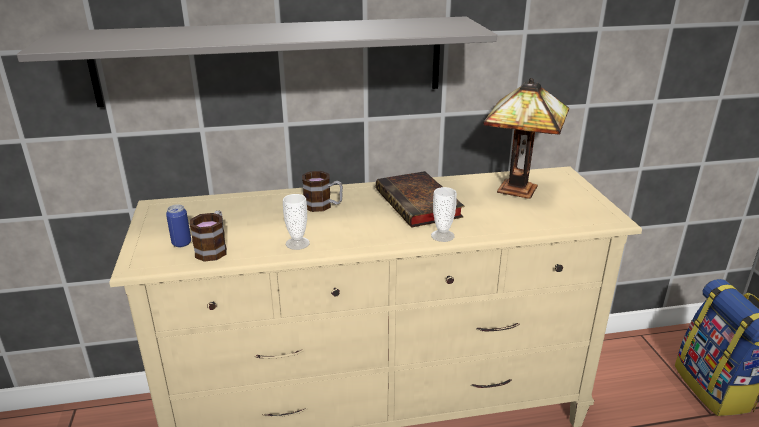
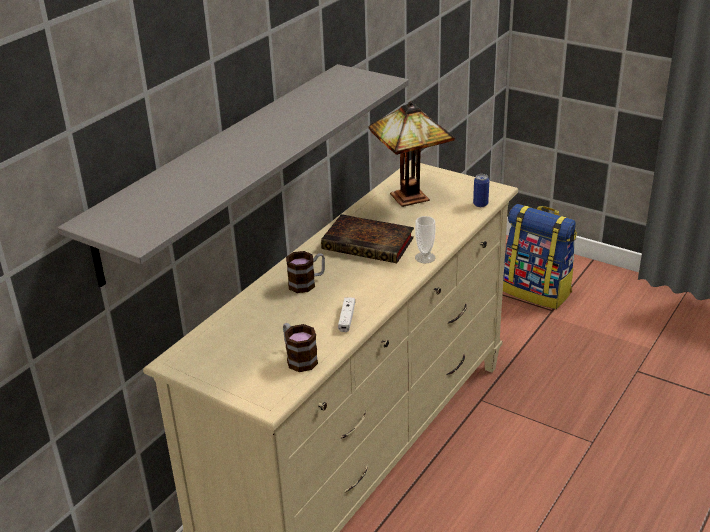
camera: 45 degrees left, 5 degrees up
(181, 243) = (265, 370): can -> can (480, 204)
(297, 243) = (347, 318): cup -> white game controller

